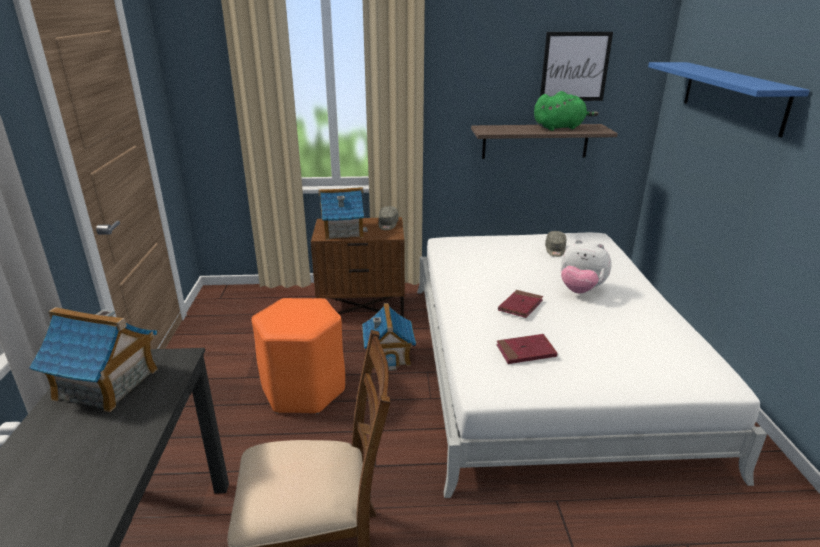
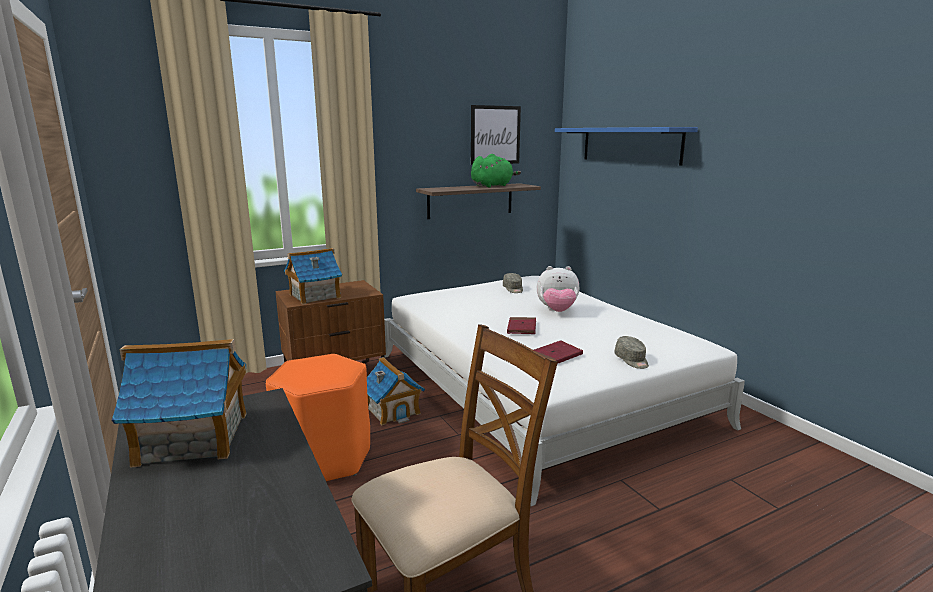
camera: 25 degrees left, 10 degrees down
(388, 224) = (355, 286): grey cap -> grey cap (632, 360)

